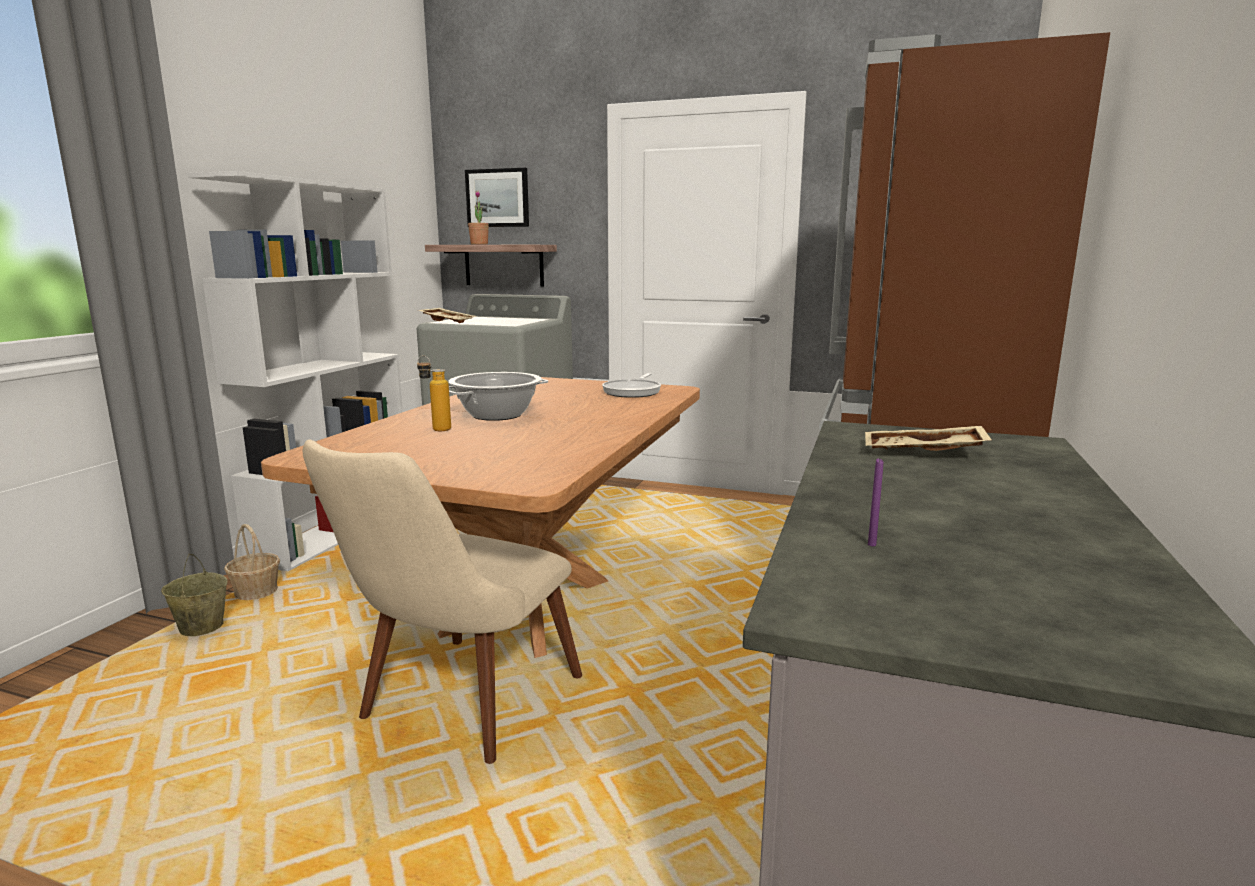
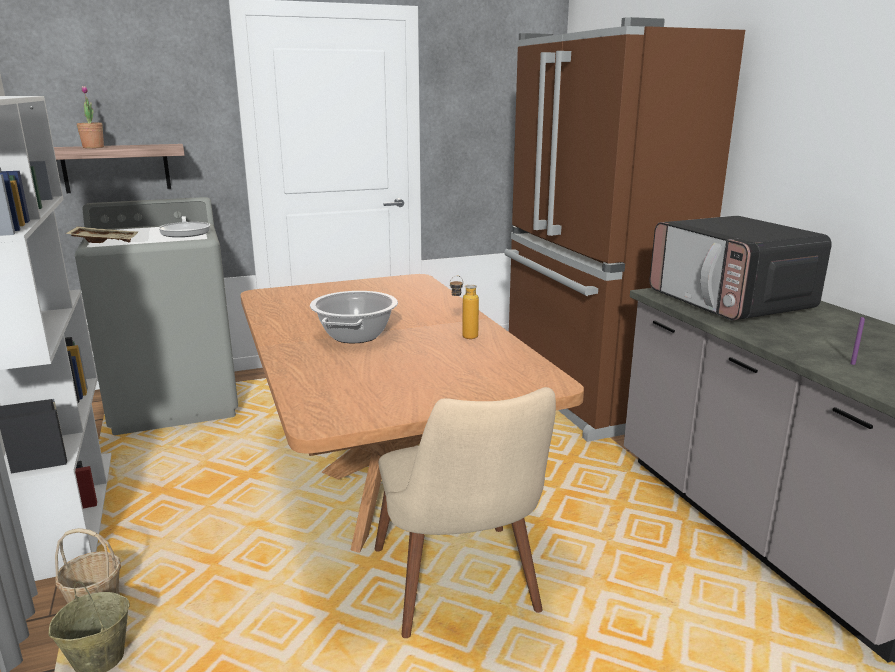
camera: 40 degrees left, 5 degrees up
(435, 429) = (347, 362): bottle -> bottle (463, 337)
(498, 198) = (99, 92): picture -> none
(633, 391) = (393, 288): frying pan -> frying pan (185, 232)
(922, 453) = (729, 302): beige tray -> microwave

